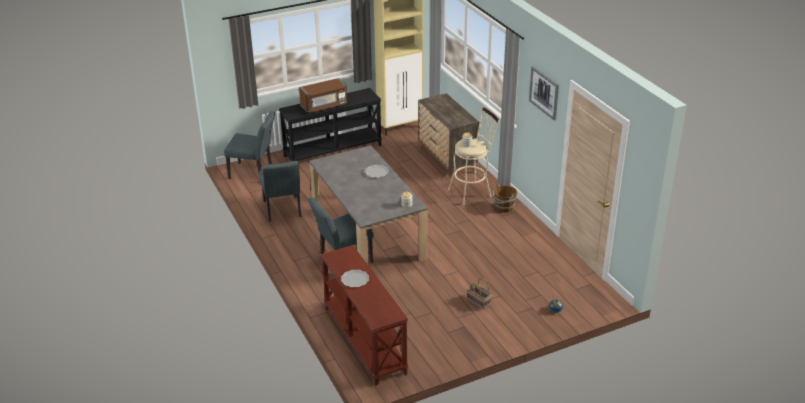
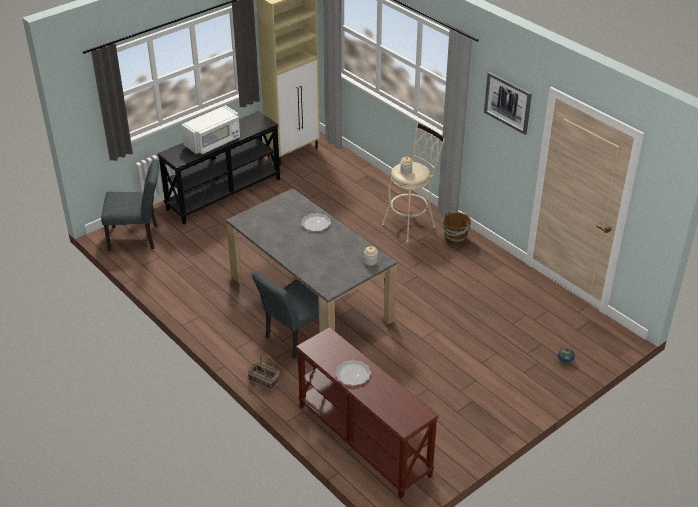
camera: 15 degrees left, 5 degrees up
(283, 211) = (194, 284): grey chair -> none
(324, 106) = (213, 142): brown microwave -> white microwave
(447, 161) = (366, 188): dresser -> none
(479, 302) = (477, 365): basket -> basket (265, 382)

